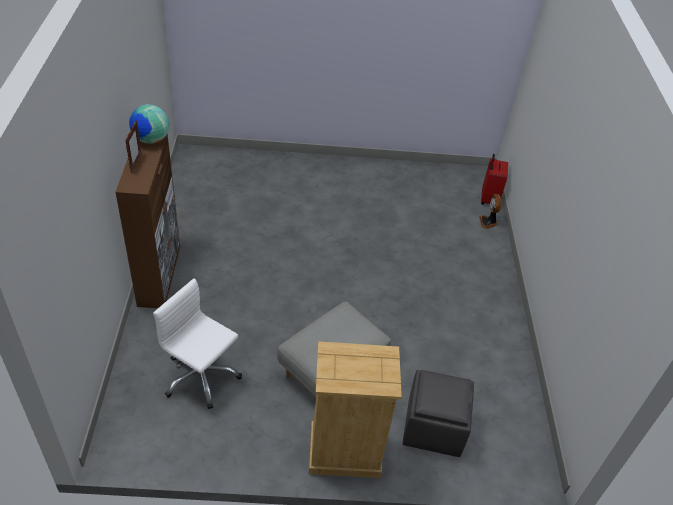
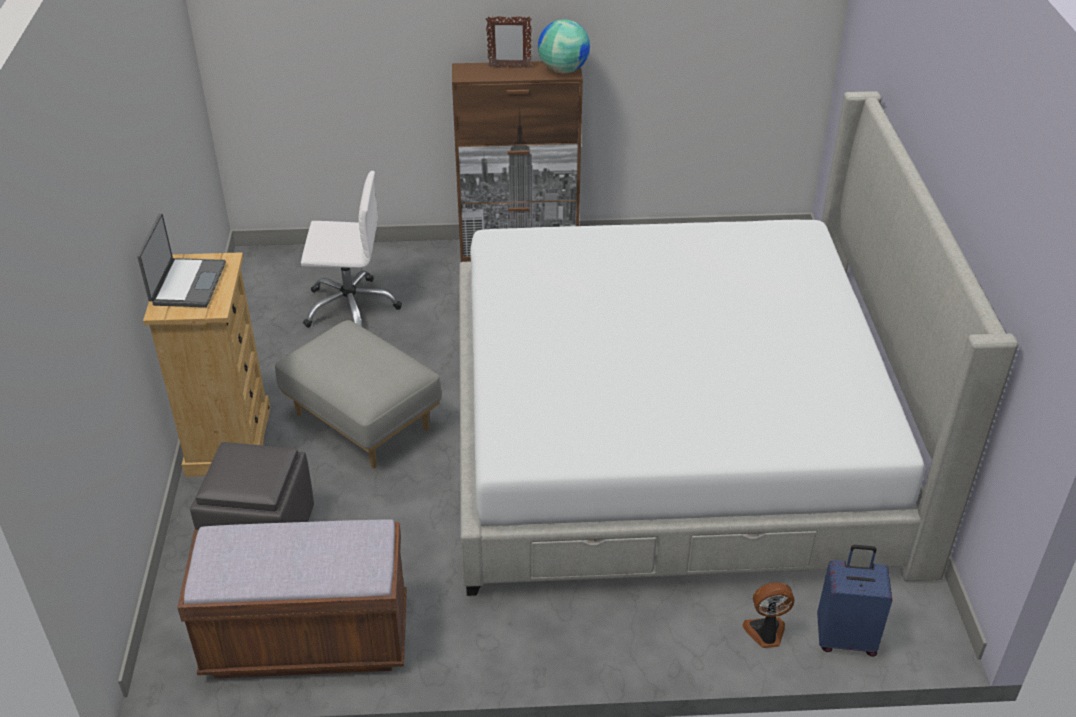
camera: 90 degrees right, 5 degrees down
(201, 377) = (351, 307): white office chair -> white office chair turned 60 degrees clockwise
(357, 229) = (674, 435): none -> bed
(357, 372) = (187, 284): none -> laptop
(488, 199) = (845, 638): red suitcase -> blue suitcase
(513, 400) = (307, 640): none -> brown bench

